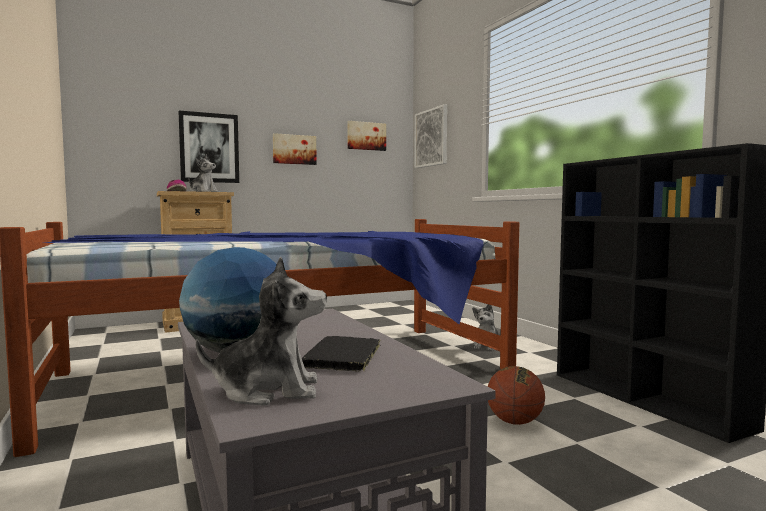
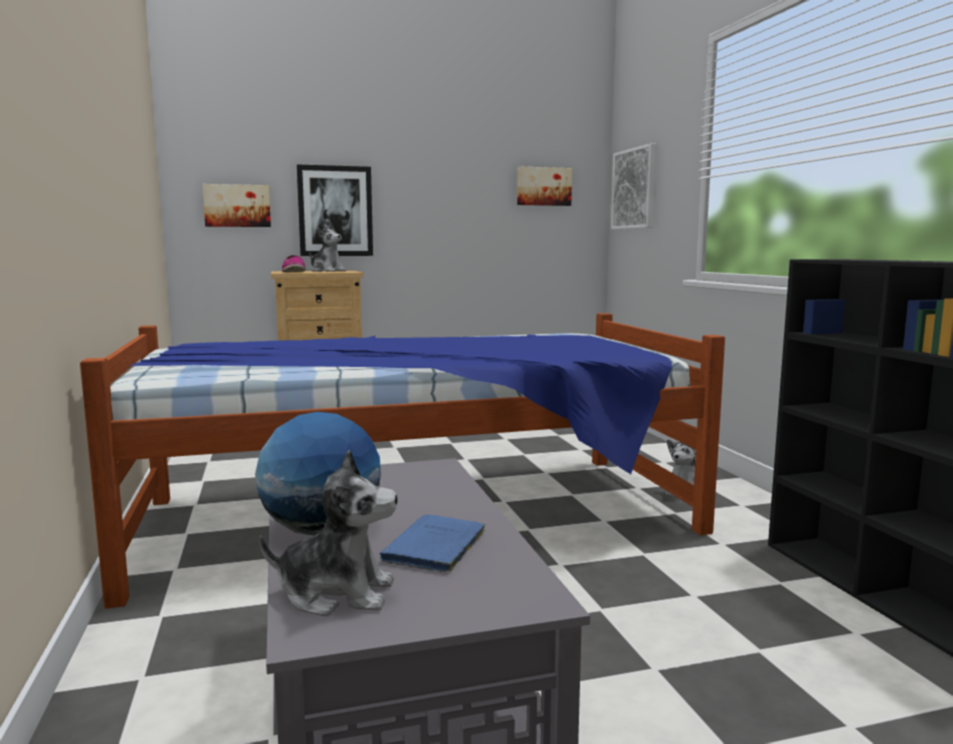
camera: 10 degrees right, 5 degrees up
(294, 149) = (445, 209): picture -> picture (237, 206)
(341, 358) = (433, 548): black book -> blue book
(514, 422) = (685, 612): basketball -> none

